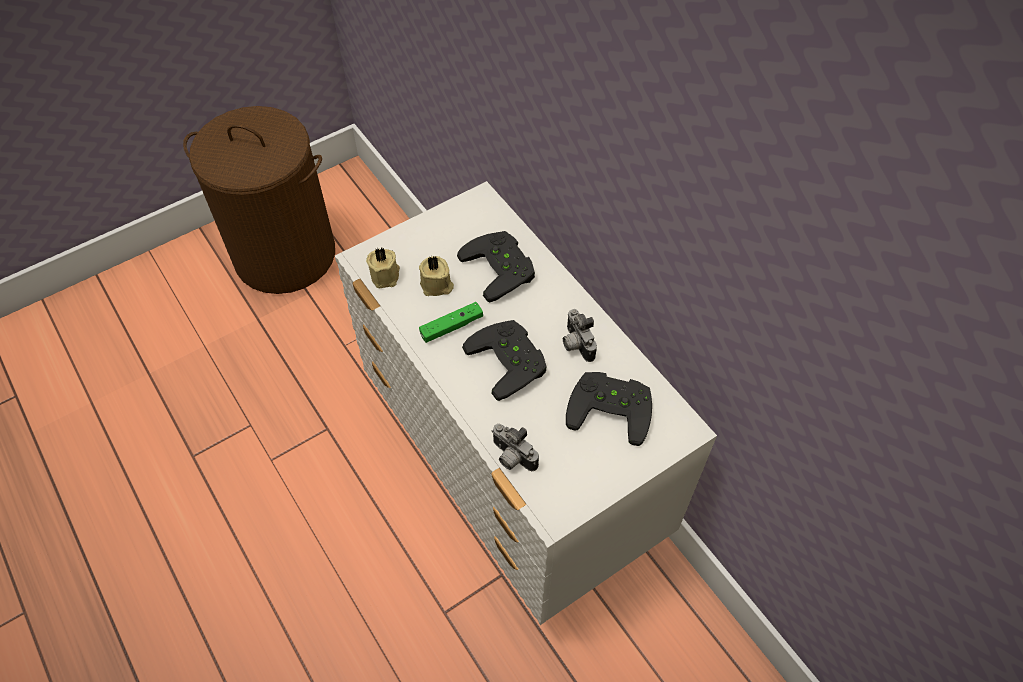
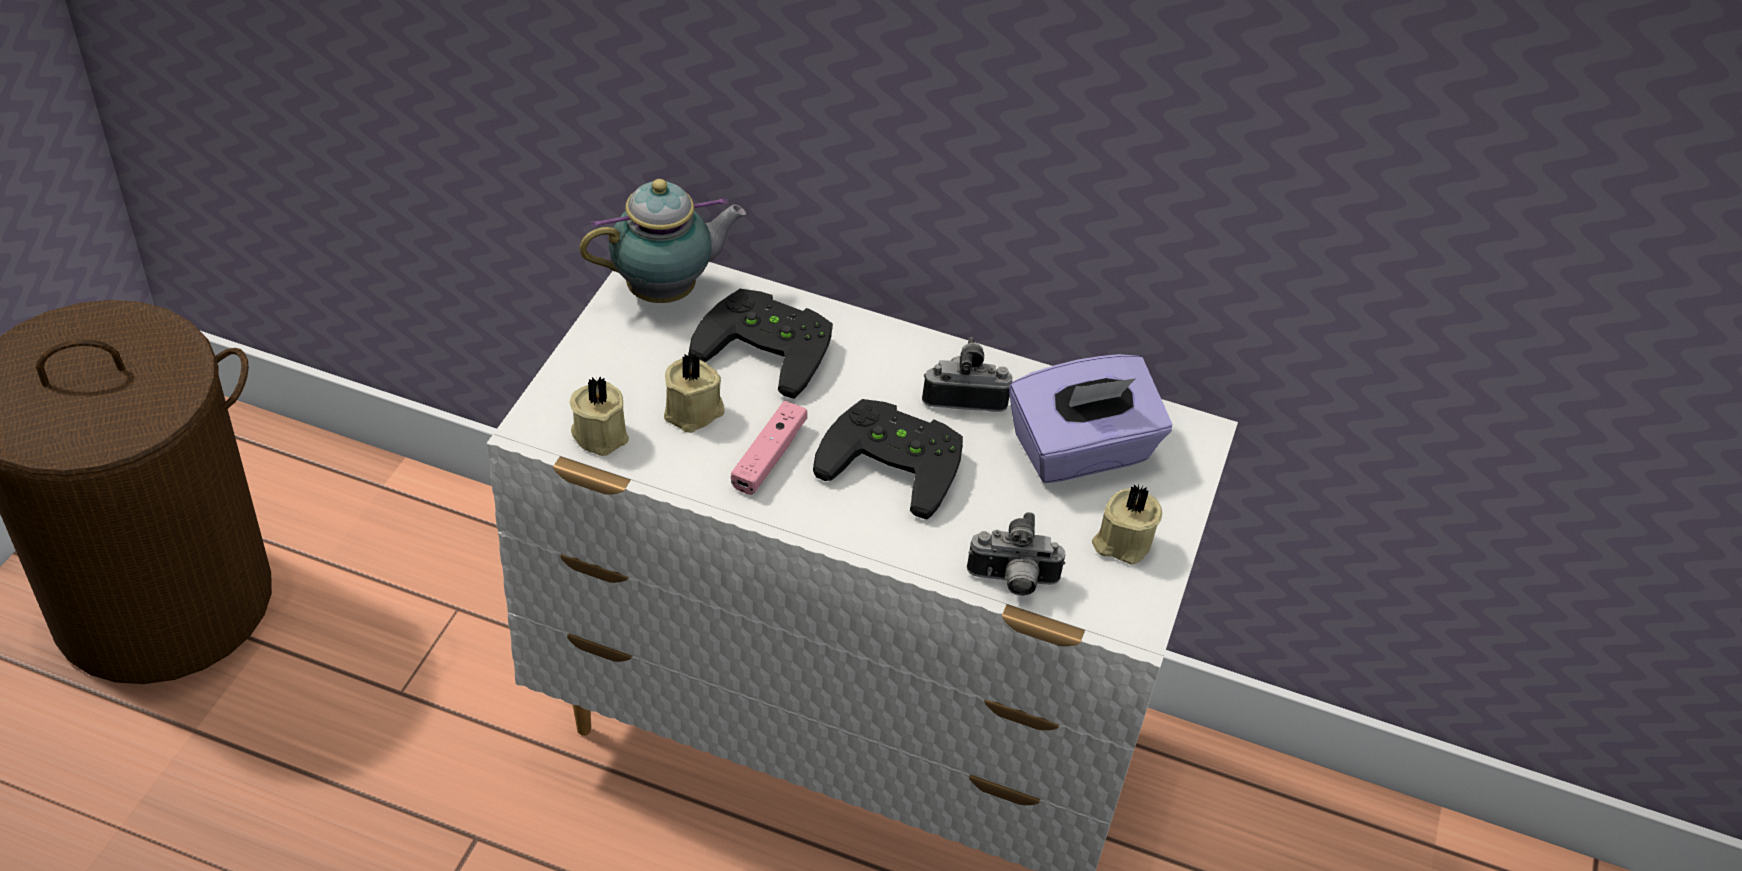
camera: 40 degrees left, 10 degrees down
(451, 327) = (769, 456): green game controller -> pink game controller
(477, 216) = (666, 292): none -> teapot
(575, 344) = (964, 397): camera -> camera turned 150 degrees clockwise
(588, 468) = (1121, 542): none -> beige candle
(611, 406) = (1081, 451): black game controller -> purple tissue box

